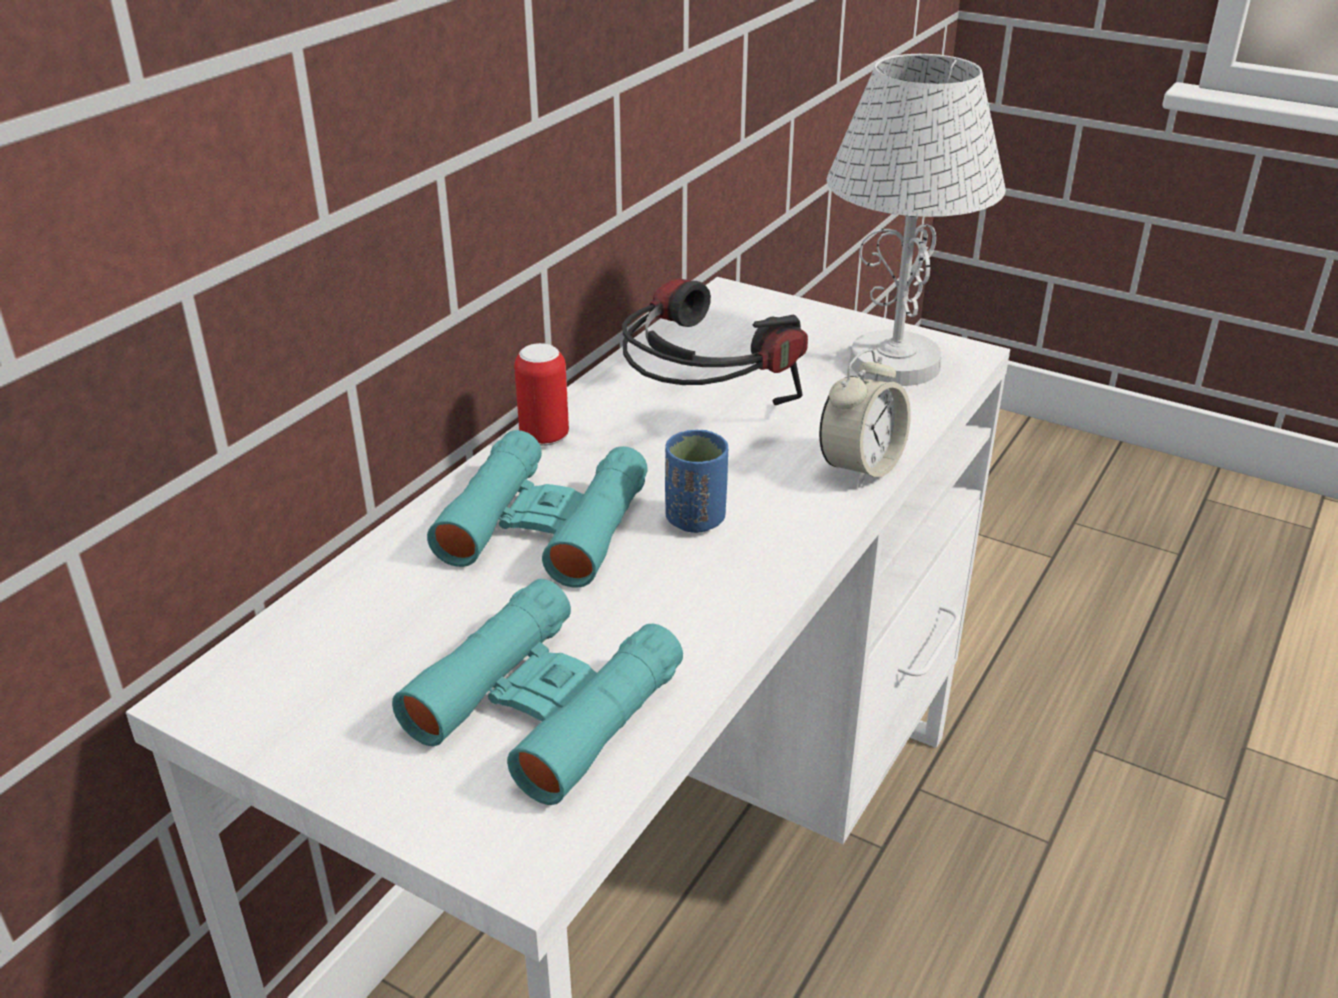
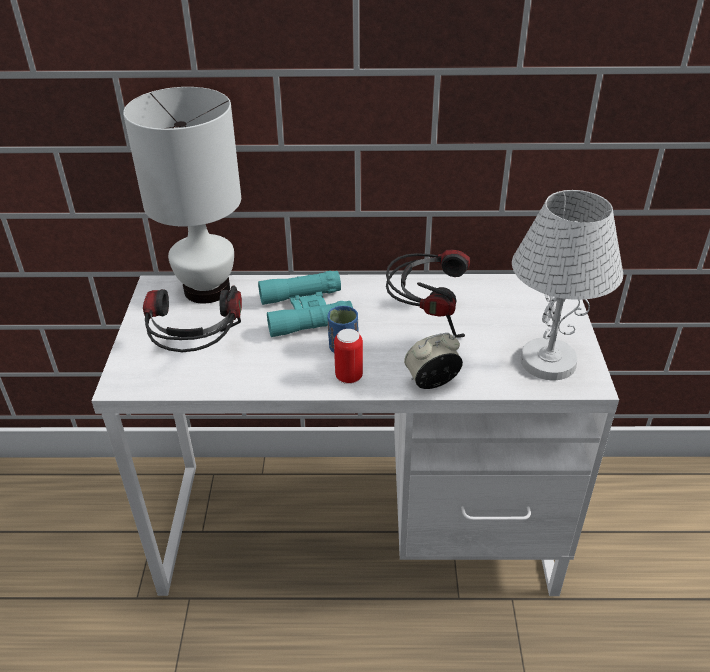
camera: 60 degrees right, 5 degrees up
(321, 625) = (206, 290): none -> white table lamp
(544, 437) = (368, 285): can -> can (349, 376)
(544, 705) = (197, 357): turquoise binoculars -> headphones
(861, 467) = (432, 382): alarm clock -> alarm clock turned 150 degrees clockwise

